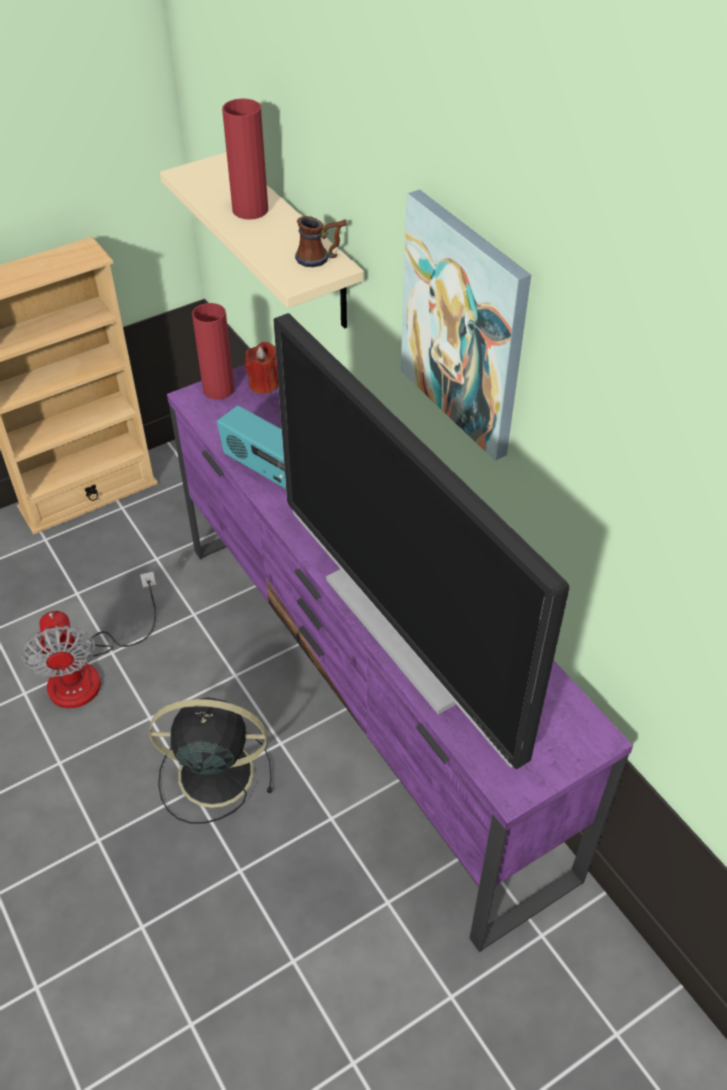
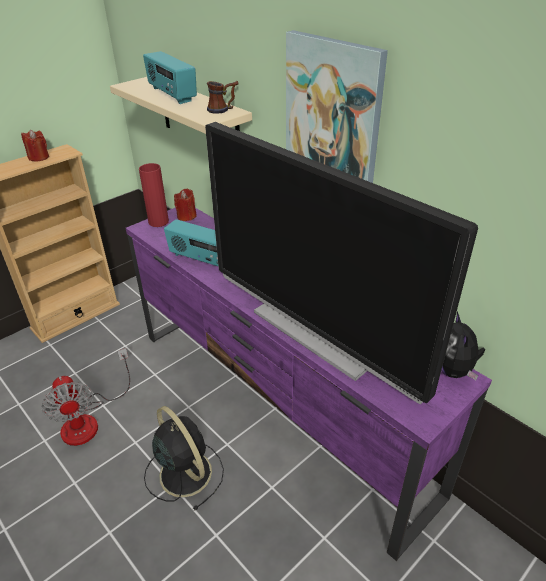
camera: 10 degrees left, 10 degrees down
(46, 263) = (38, 157): none -> red candle
(212, 773) = (184, 471): black fan -> black fan turned 60 degrees clockwise
(250, 210) = (171, 95): red vase -> radio
(584, 721) = (454, 370): none -> plush toy

